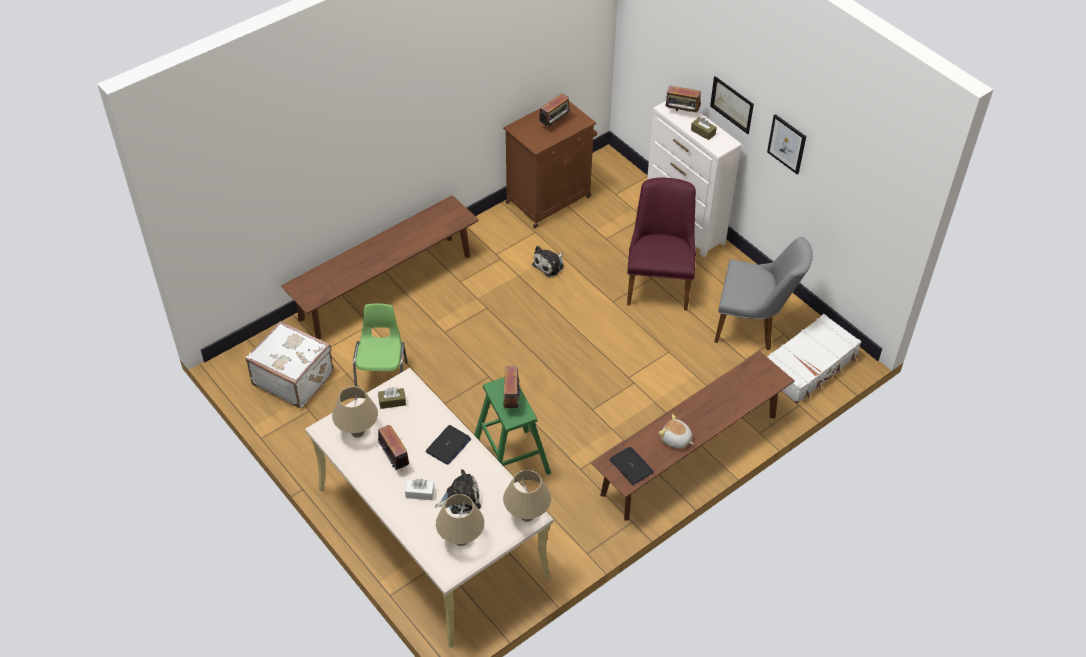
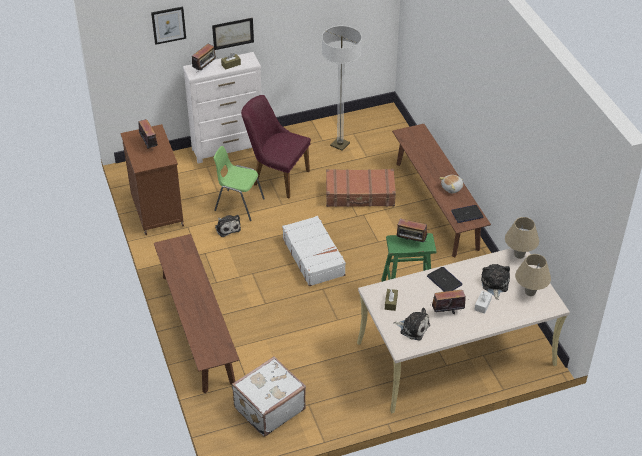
camera: 70 degrees left, 5 degrees down
(357, 432) = (413, 328): beige table lamp -> plush toy
(383, 382) = (299, 351): green chair -> green chair (239, 205)
(668, 370) = (360, 195): none -> brown suitcase
(753, 326) = (340, 144): grey chair -> floor lamp
(787, 143) = (288, 21): picture -> picture (168, 25)
(809, 366) = (385, 131): white suitcase -> white suitcase (314, 257)

